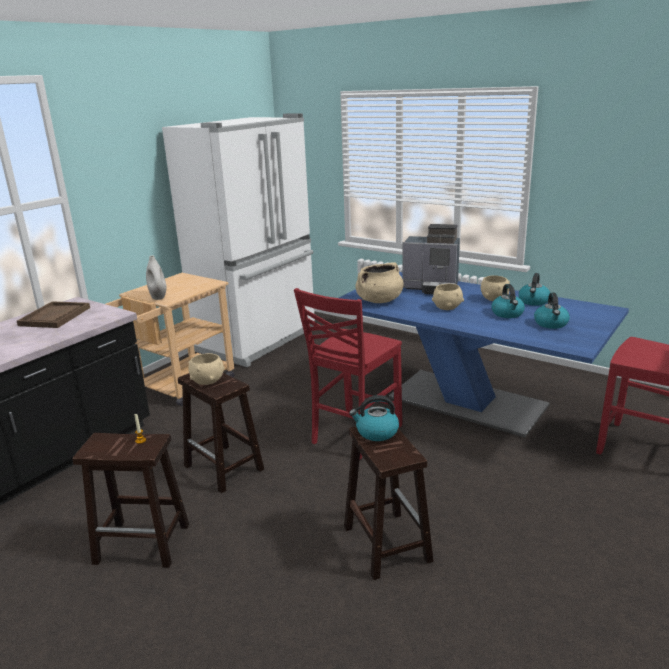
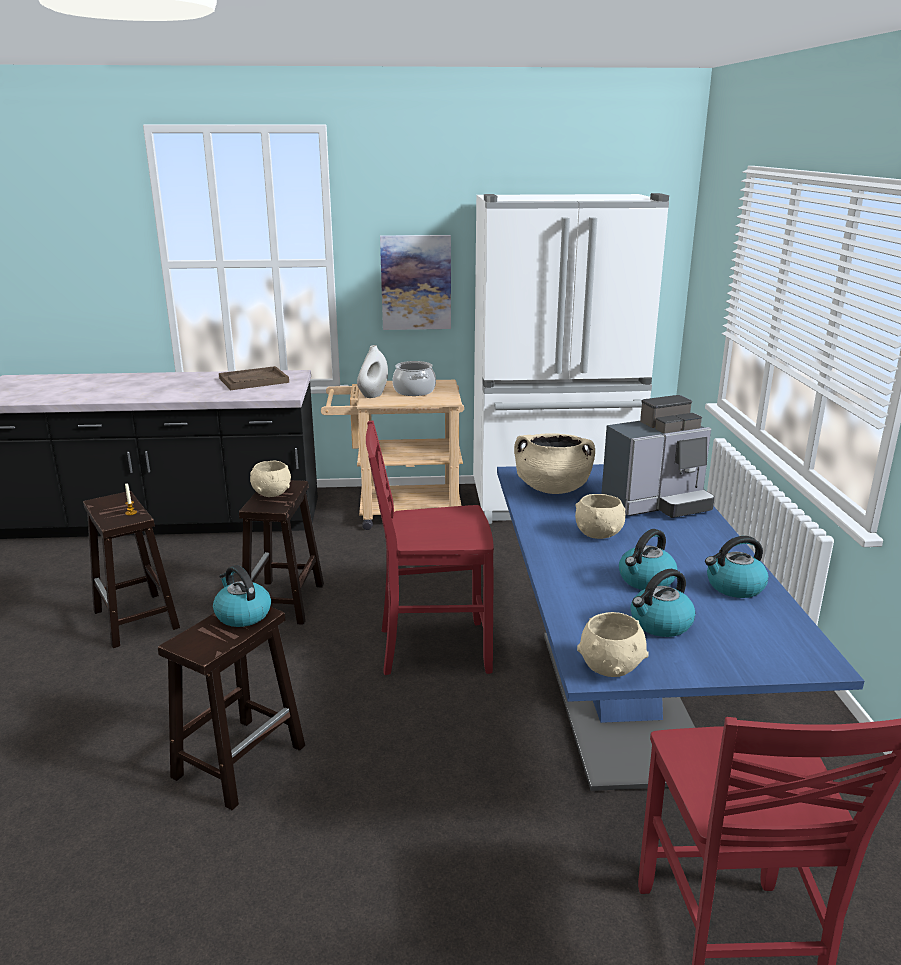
camera: 50 degrees right, 0 degrees up
(131, 203) = (416, 282): none -> picture
(178, 286) = (414, 391): none -> cooking pot
(432, 287) = (657, 504): coffee machine -> coffee machine turned 90 degrees counterclockwise
(494, 299) = (691, 555): beige bowl -> beige bowl (612, 667)

